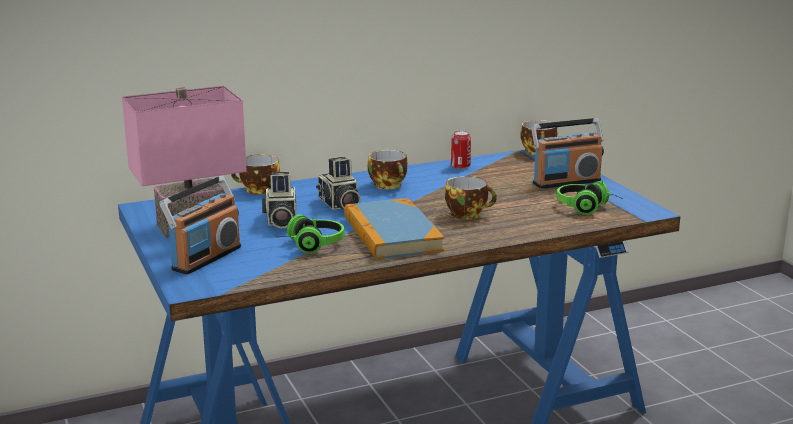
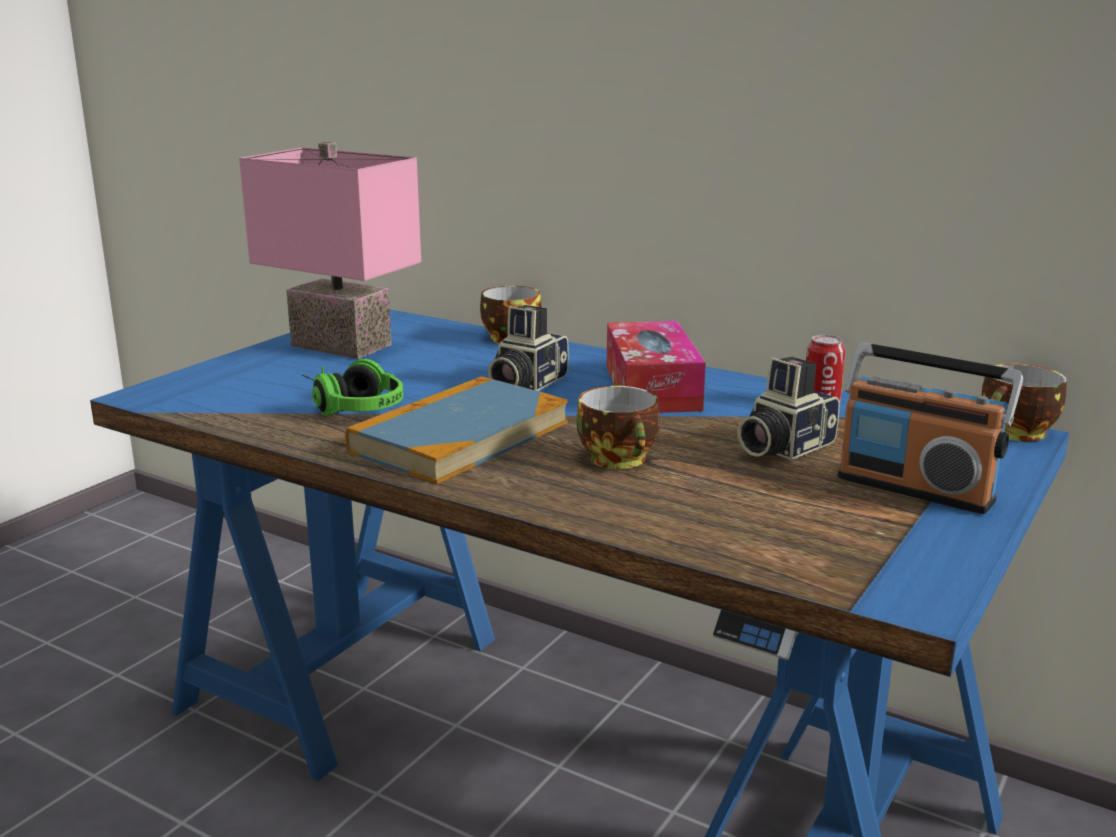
camera: 55 degrees right, 0 degrees up
(205, 258) = (247, 376): radio -> none
(280, 221) = (418, 374): camera -> camera (782, 447)
(389, 185) = (652, 387): cup -> tissue box
(588, 208) = (818, 538): headphones -> none

